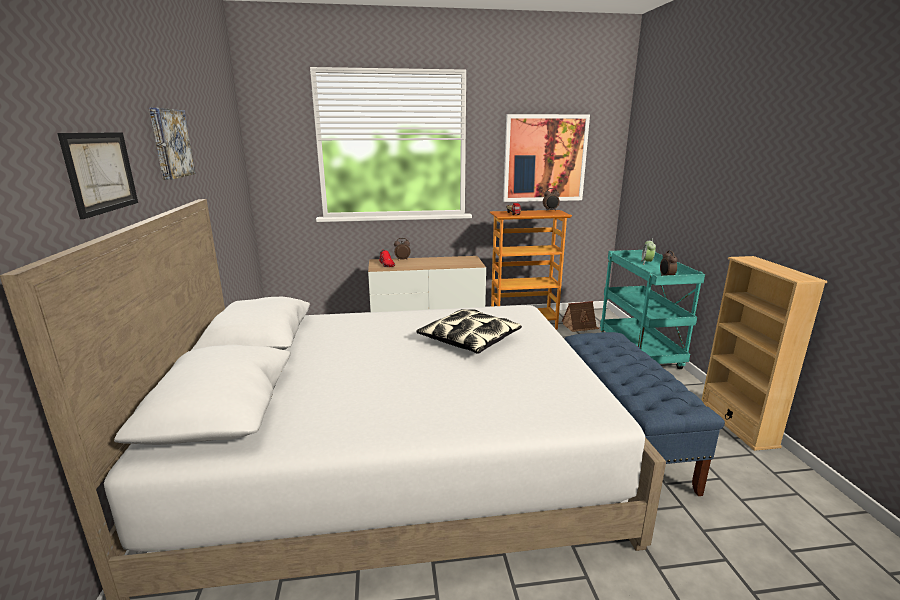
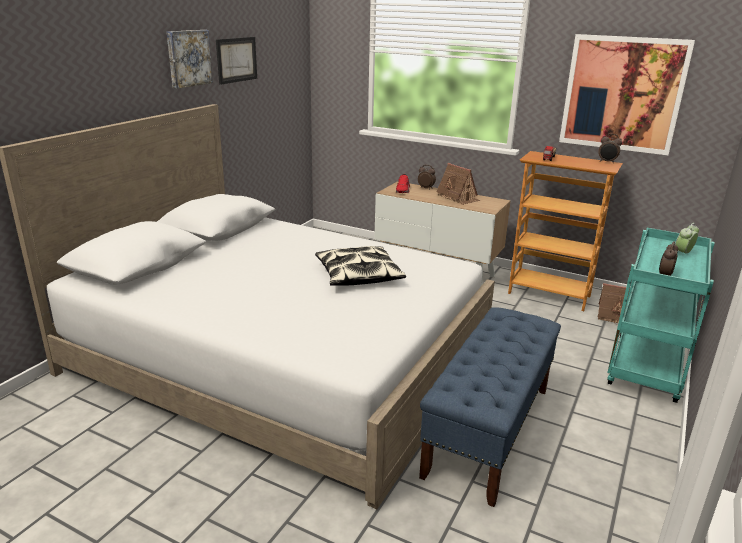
camera: 35 degrees right, 5 degrees up
(100, 172) = (101, 84): picture -> picture (236, 60)
(439, 261) = (458, 197): none -> toy house
(737, 424) = (649, 478): beige bookcase -> none

